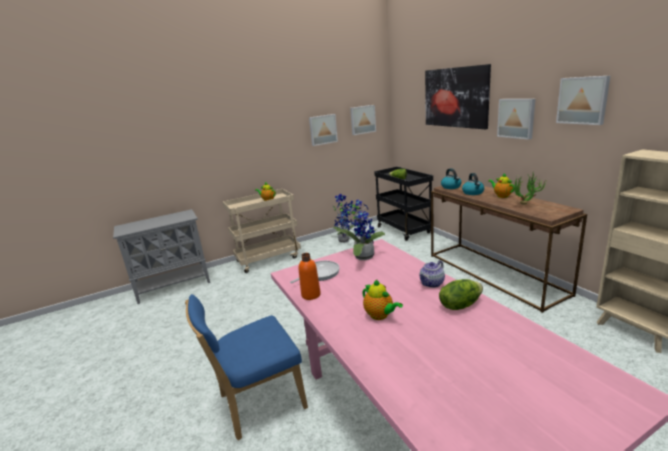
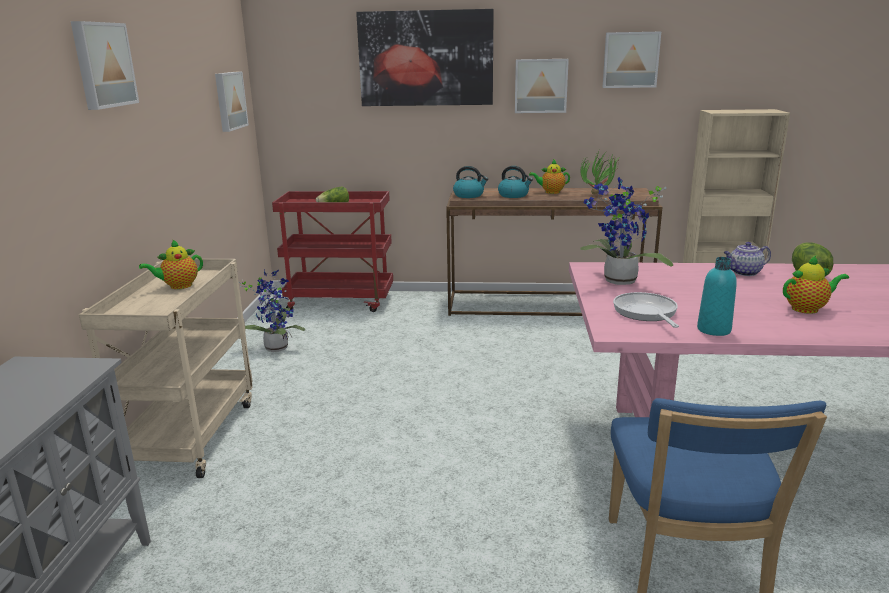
camera: 60 degrees left, 0 degrees up
(311, 295) = (713, 330): orange bottle -> turquoise bottle
(322, 129) = (190, 118): picture -> picture (102, 65)
(405, 230) = (341, 301): black cart -> red cart
(432, 284) = (744, 273): teapot -> teapot turned 90 degrees clockwise

